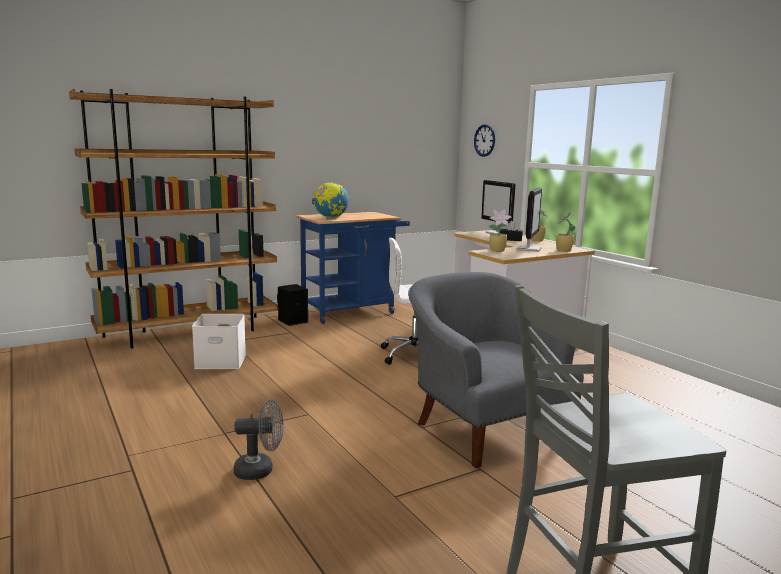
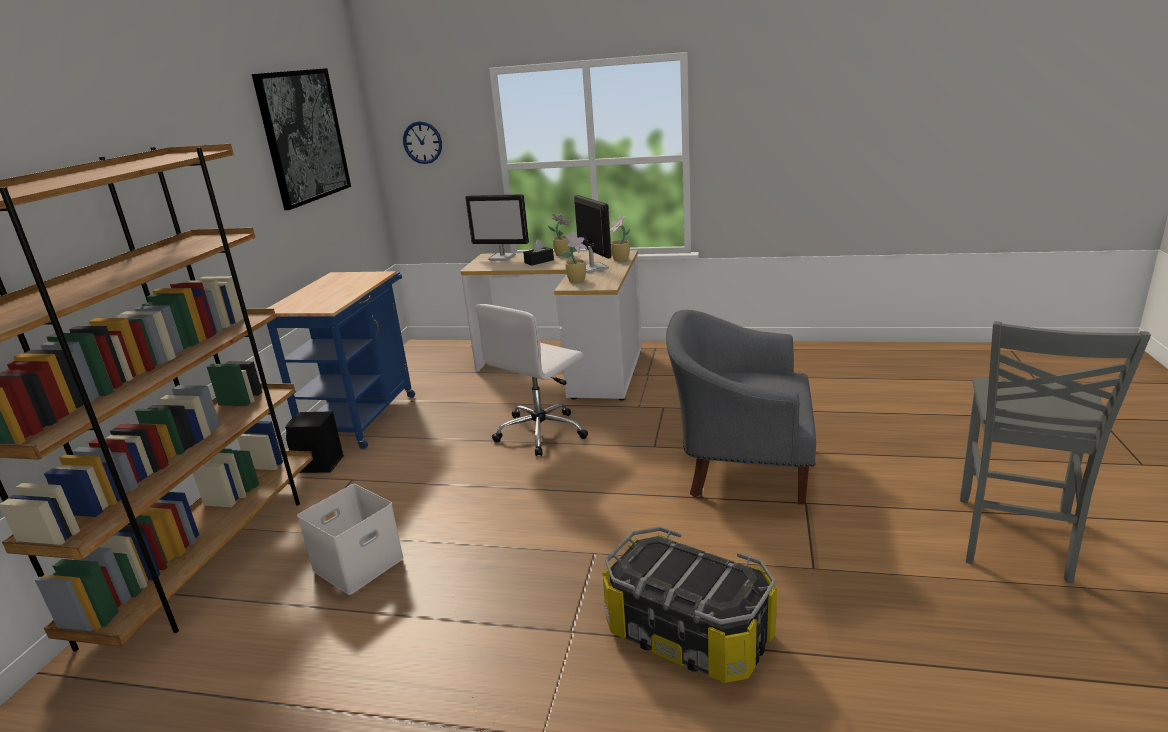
camera: 45 degrees left, 10 degrees up
(260, 470) = (688, 634): grey fan -> storage box
(331, 218) = (325, 301): globe -> none
(384, 119) = (303, 136): none -> picture

